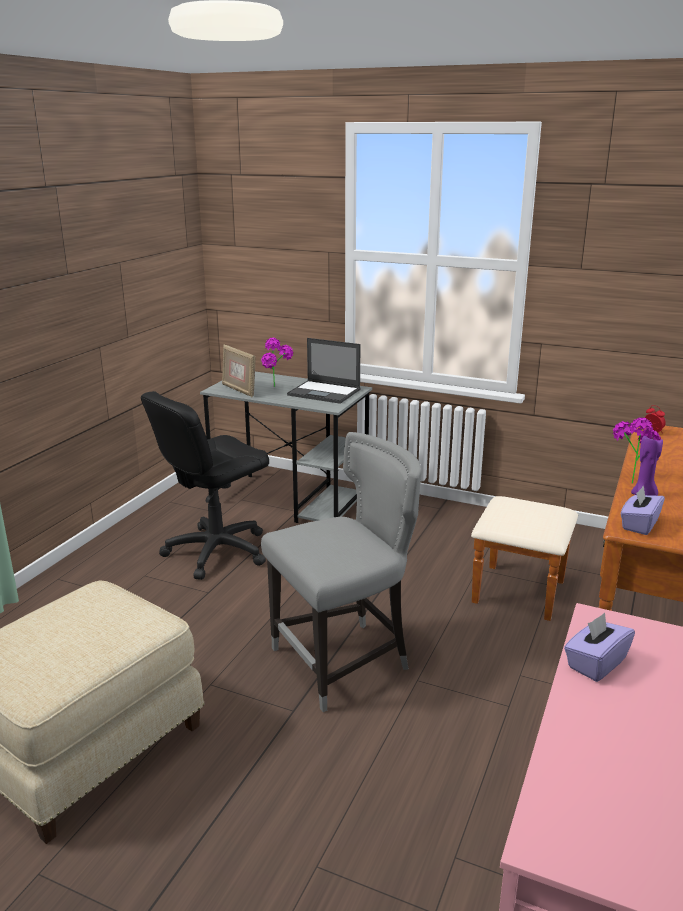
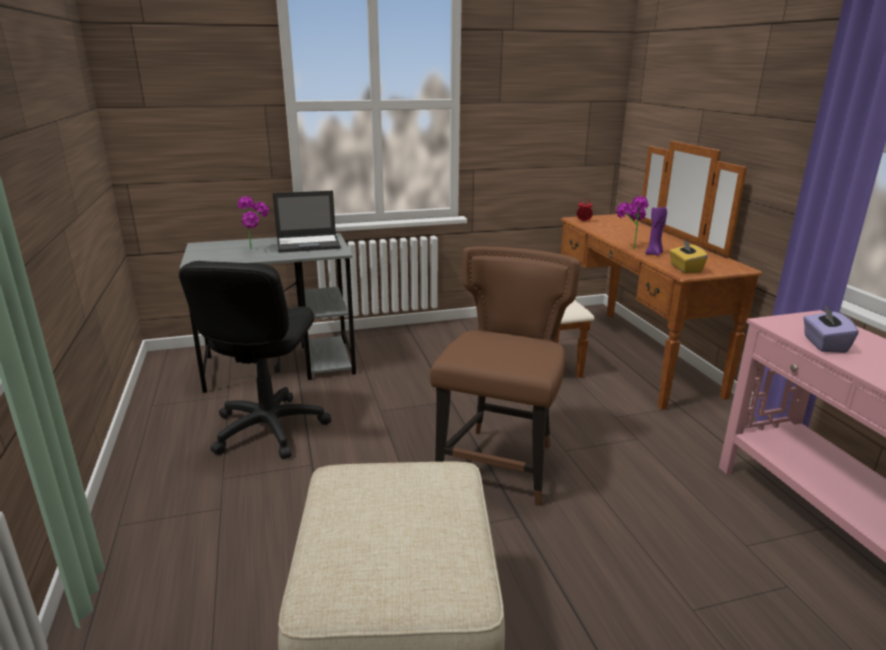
camera: 40 degrees left, 0 degrees up
(239, 390) = (221, 258): picture frame -> none
(344, 661) = (501, 463): grey chair -> brown chair
(639, 525) = (685, 268): purple tissue box -> yellow tissue box

